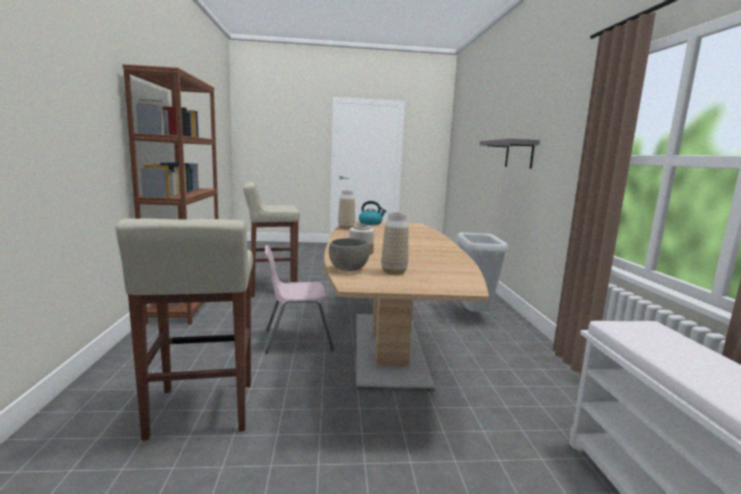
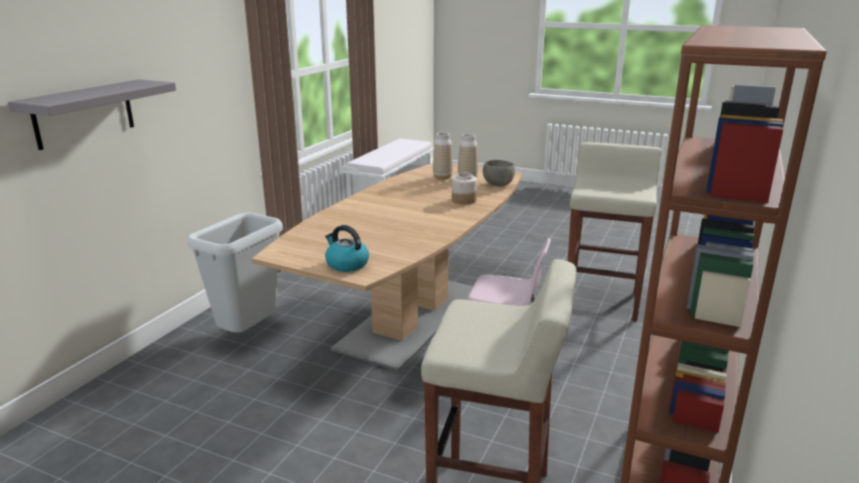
camera: 150 degrees left, 10 degrees up
(346, 228) = (414, 251): vase -> vase (442, 177)

